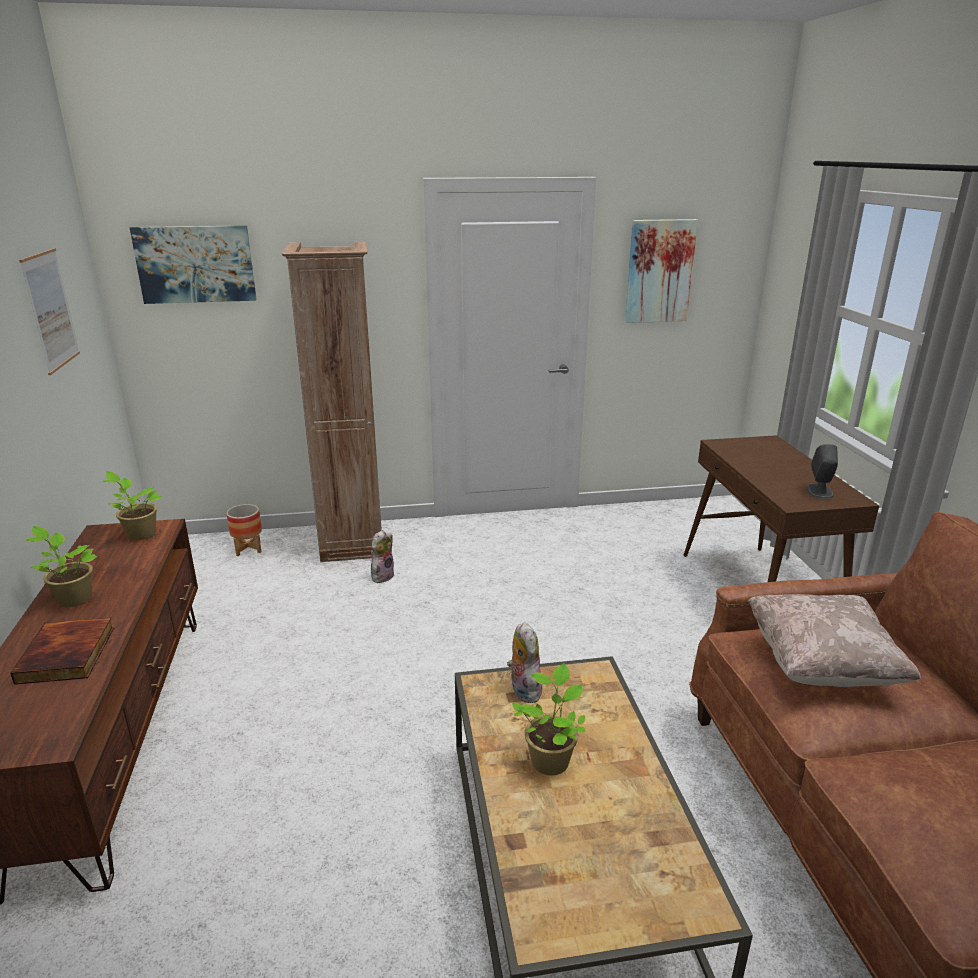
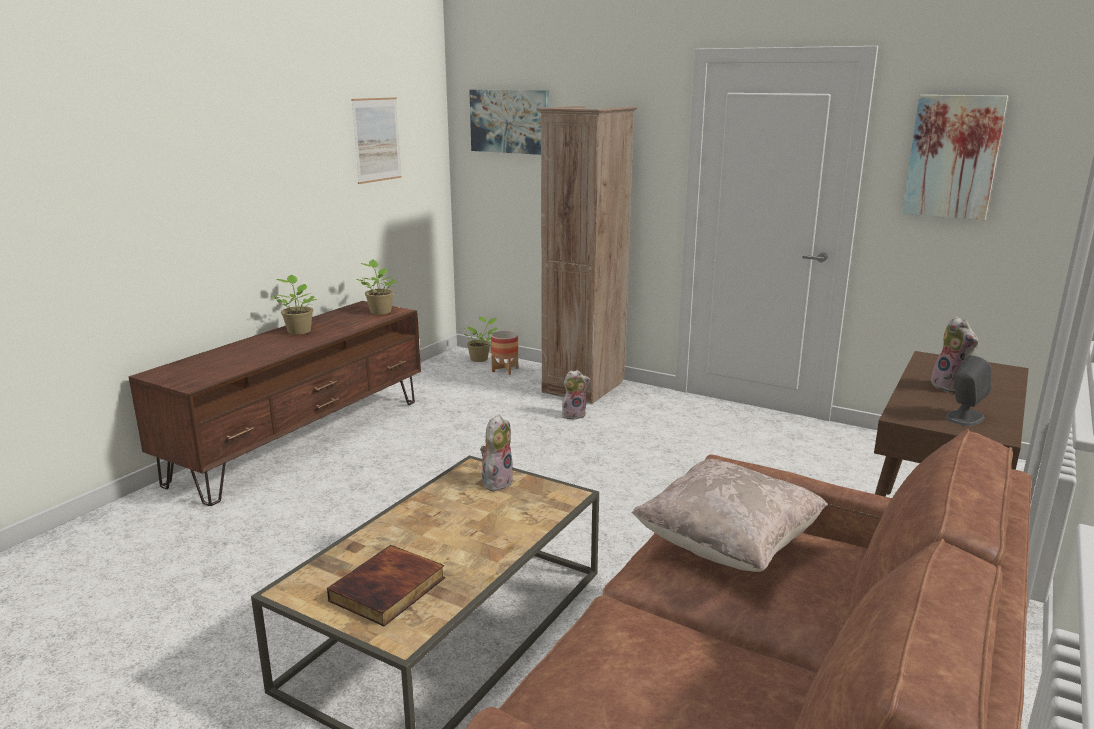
camera: 40 degrees right, 5 degrees down
(68, 655) = (256, 353): book -> book (389, 590)
(550, 759) = (446, 522): potted plant -> potted plant (480, 359)
(771, 467) = (951, 387): none -> plush toy

